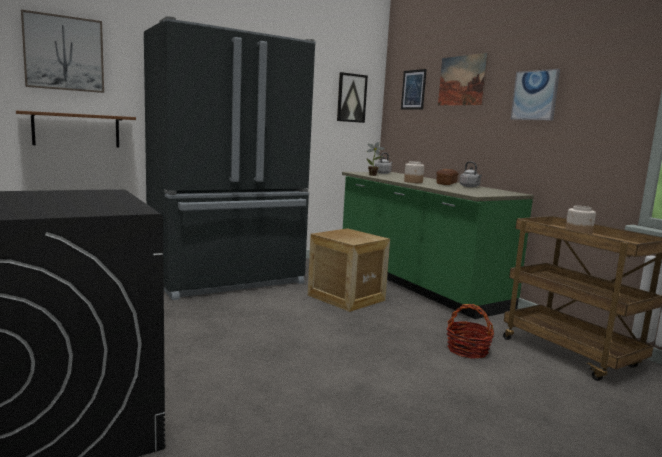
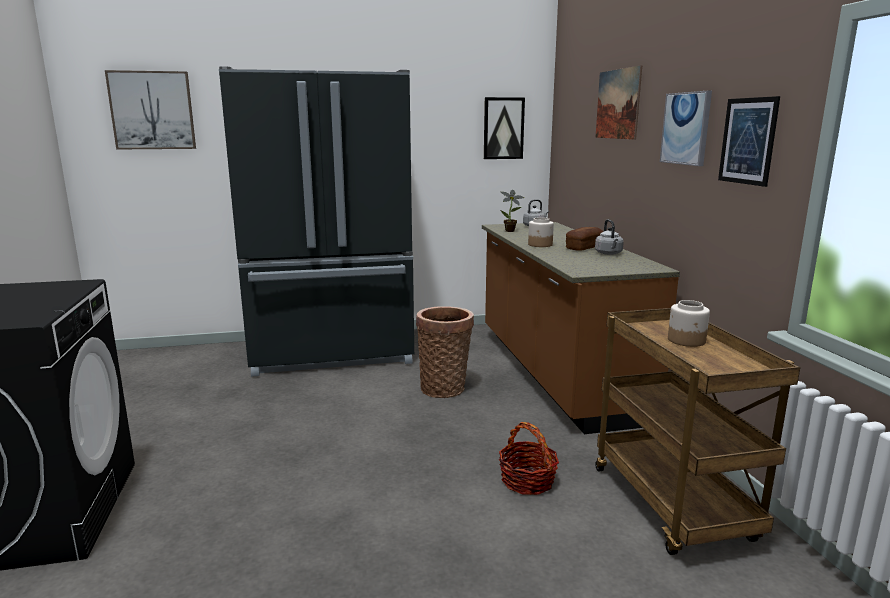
camera: 20 degrees right, 5 degrees up
(76, 130) = (172, 190): brown shelf -> none
(346, 298) = (444, 387): crate -> basket
(413, 89) = (575, 114): picture -> picture (747, 141)
(416, 284) = (555, 373): green counter -> brown counter

